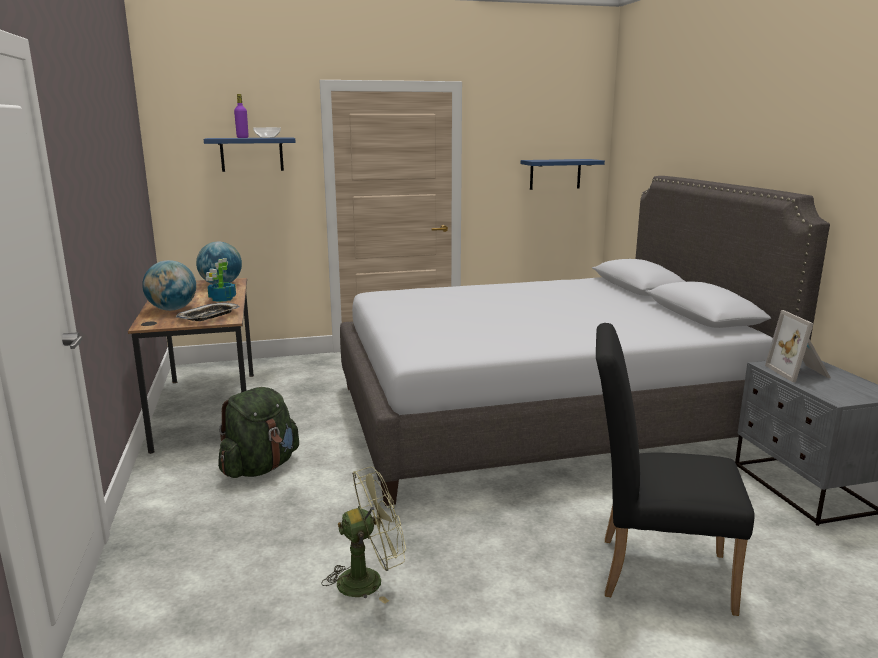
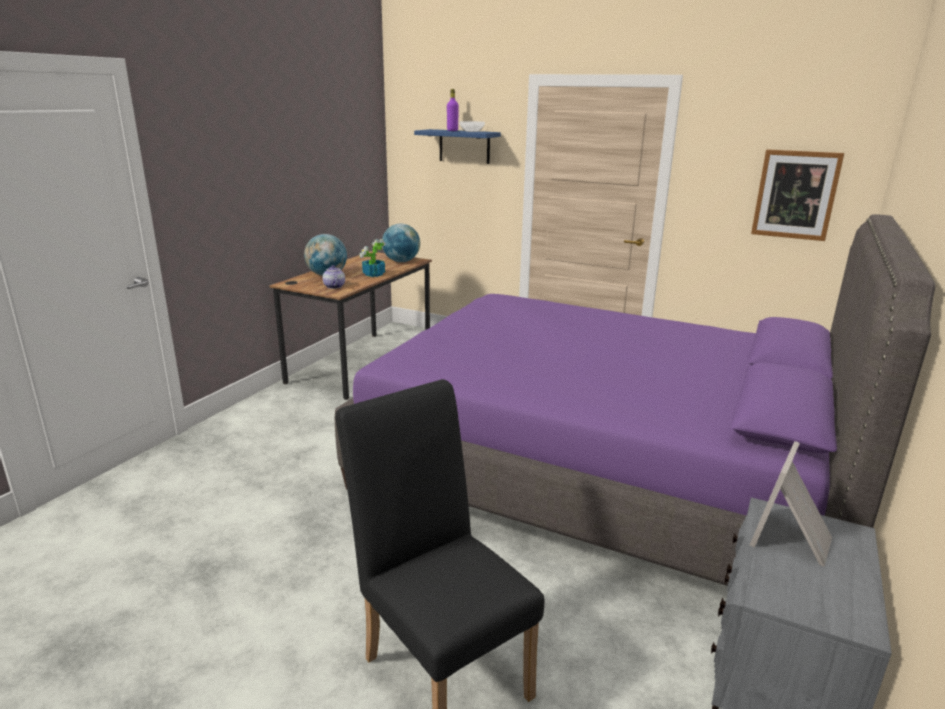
camera: 40 degrees right, 5 degrees up
(209, 316) = (333, 286): tray -> teapot
(260, 467) = (322, 421): green backpack -> none
(369, 579) = (250, 537): green fan -> none
(541, 416) = (599, 471): grey bed -> purple bed
(555, 174) = (795, 195): blue shelf -> picture

